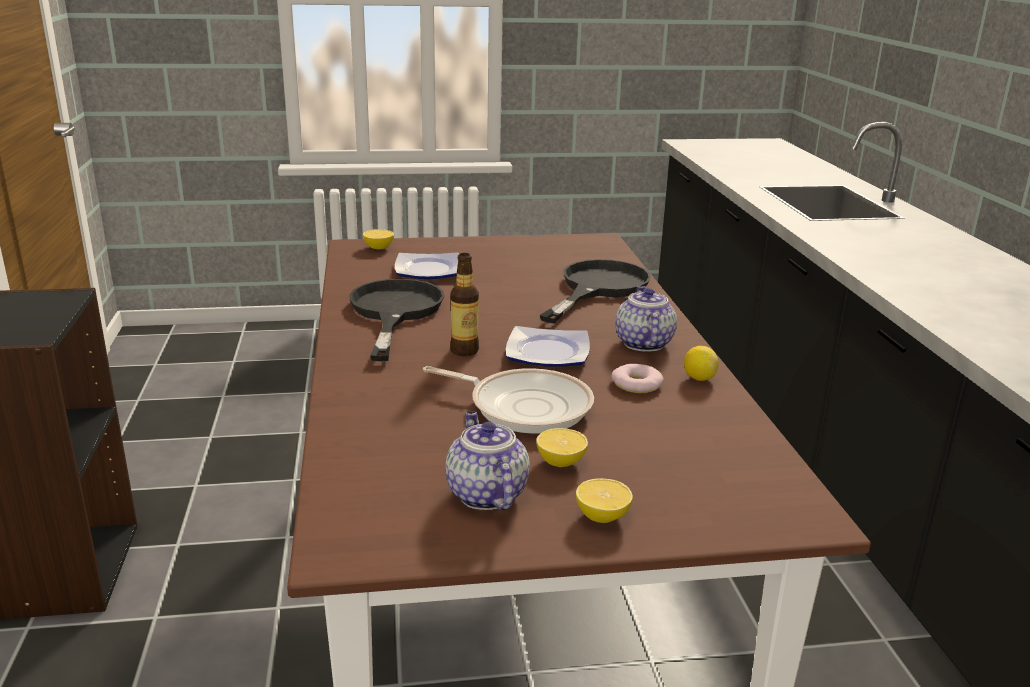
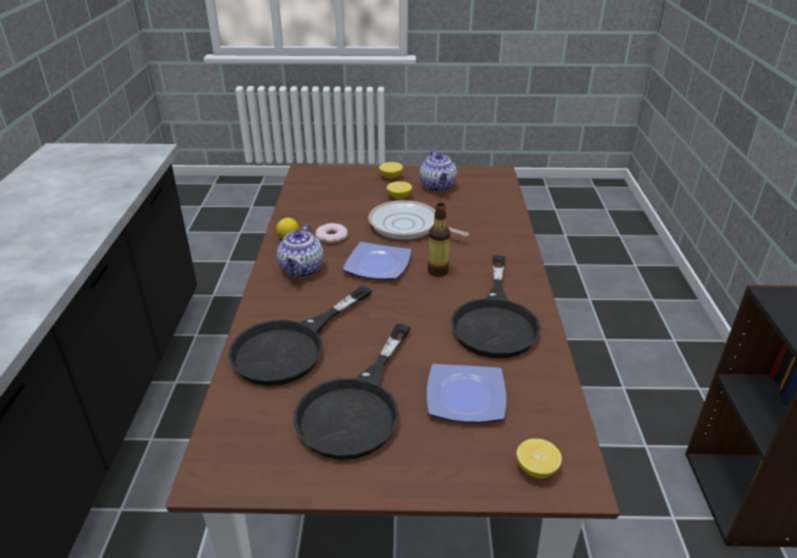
camera: 170 degrees left, 10 degrees up
(518, 263) = (356, 407): none -> black frying pan

